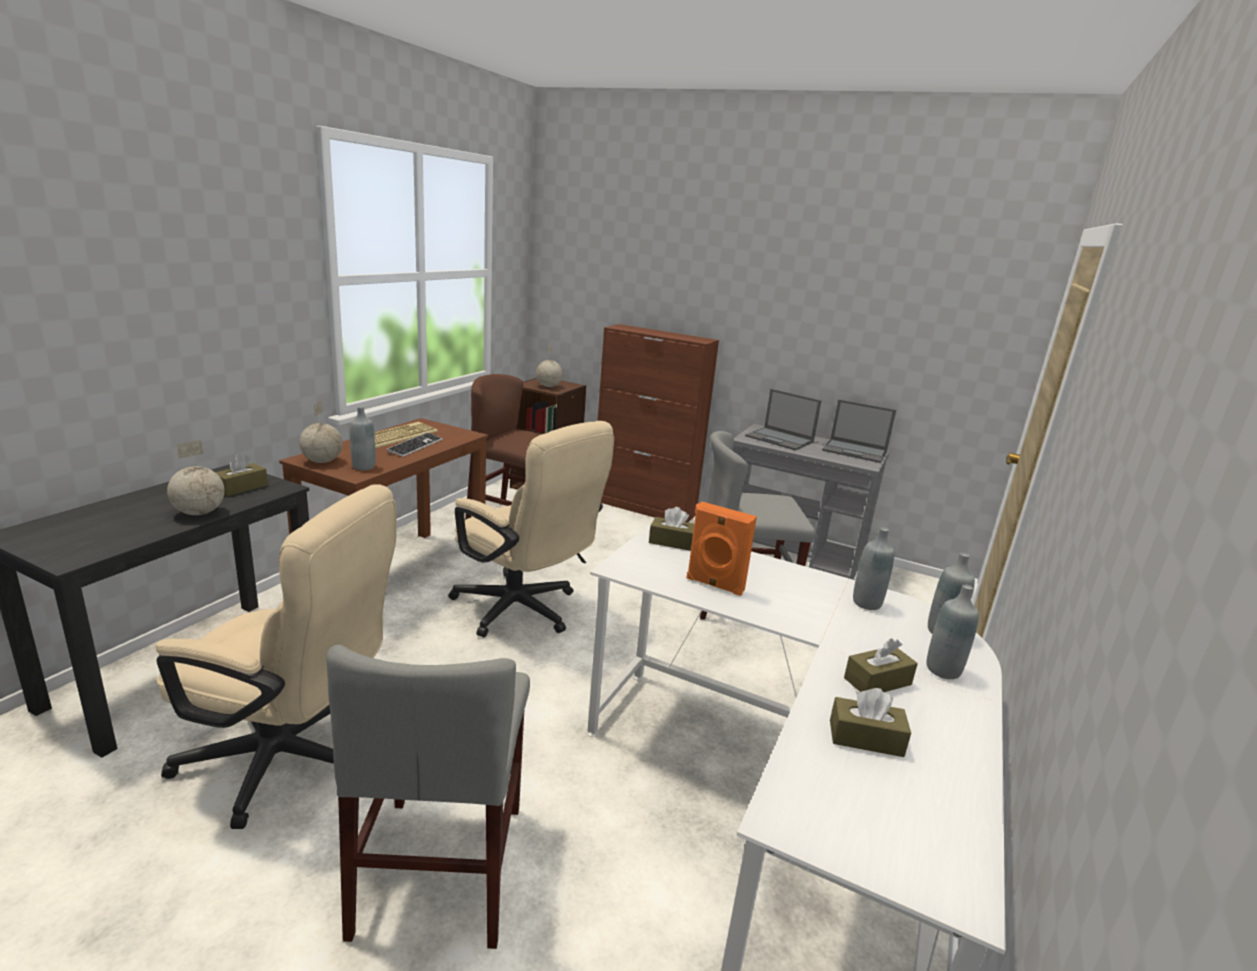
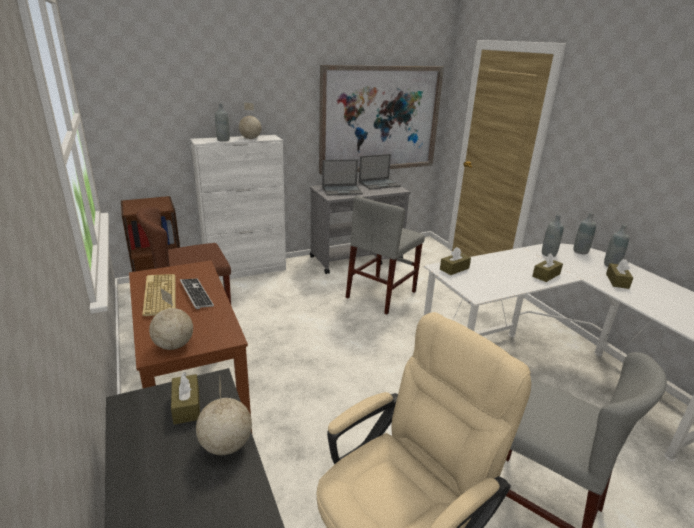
camera: 50 degrees left, 5 degrees up
(364, 467) = (214, 329): grey bottle -> grey bottle (223, 140)
(524, 611) = (315, 371): beige office chair -> none
(548, 386) = (151, 206): globe -> globe (250, 139)
(644, 507) = (246, 270): brown cabinet -> white cabinet
(714, 585) = (512, 278): orange speaker -> none
(865, 738) = (660, 302): brown tissue box -> brown tissue box (546, 275)
(892, 350) = (380, 119): none -> picture

